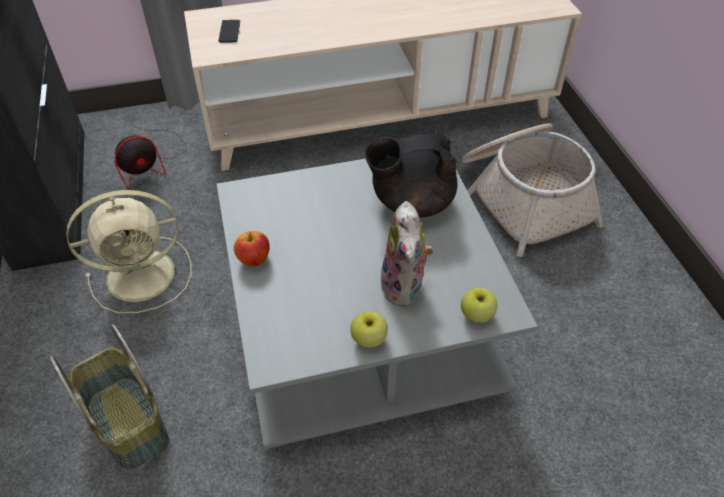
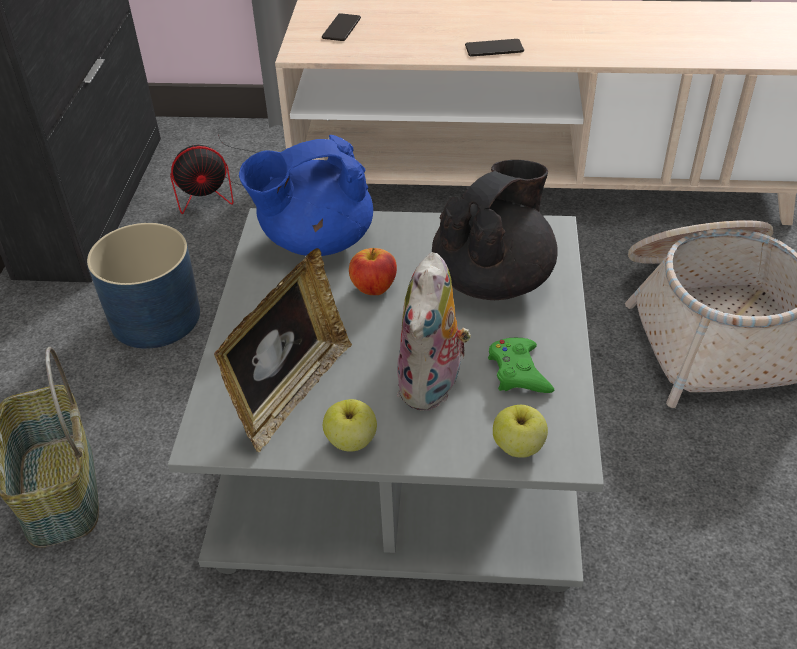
camera: 20 degrees right, 5 degrees down
(144, 274) = (156, 317): beige fan -> blue planter
(254, 259) = (251, 307): apple -> apple (374, 288)
(276, 199) = (315, 241): none -> blue teapot
(312, 315) = (291, 392): none -> picture frame
(347, 32) = (494, 49): none -> phone
(411, 202) = (493, 280): black teapot -> black teapot turned 120 degrees clockwise
(455, 263) = (518, 372): none -> green game controller

